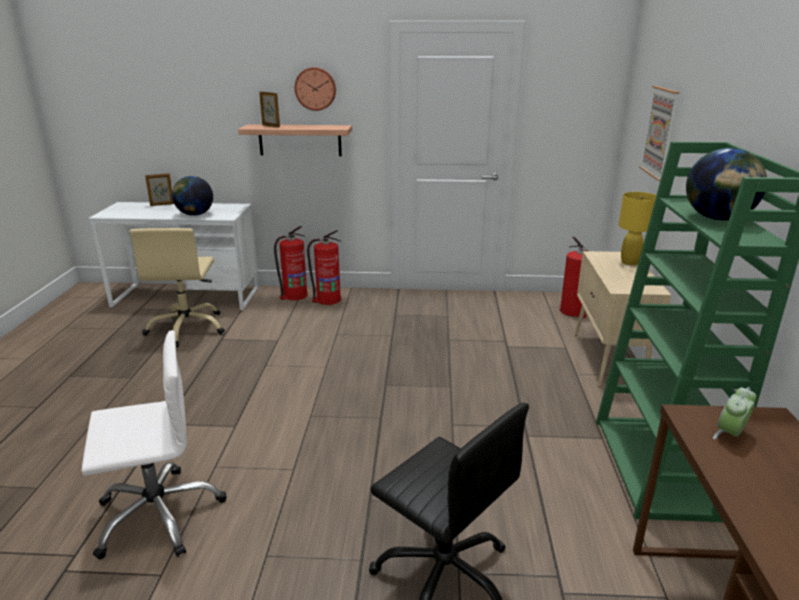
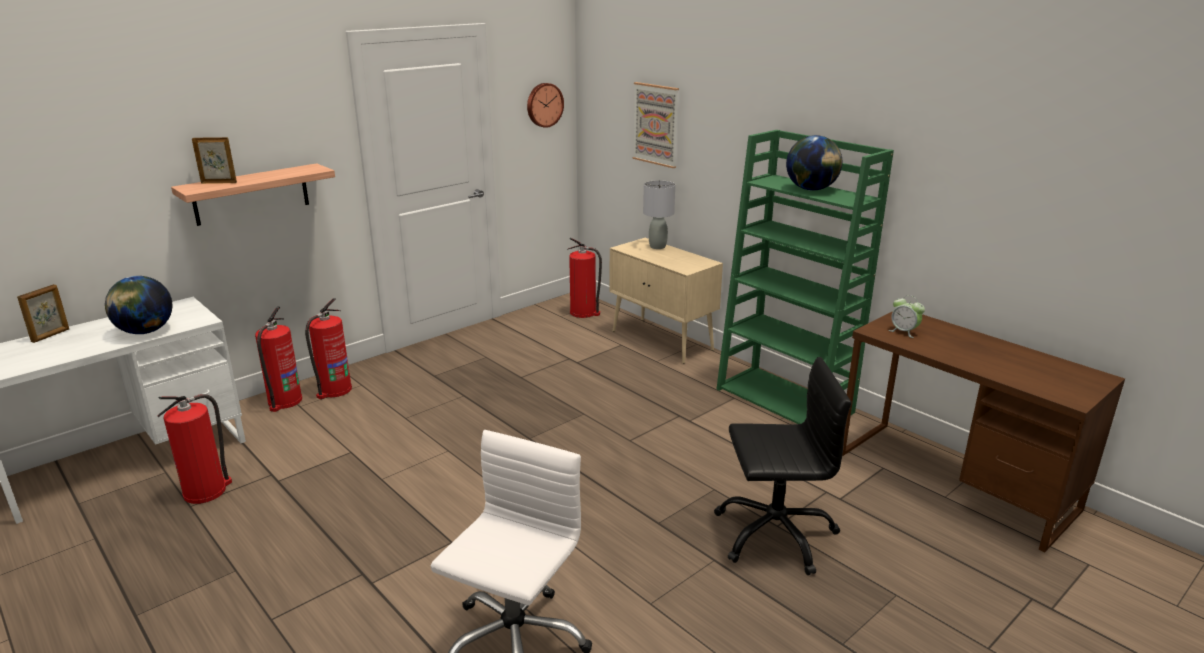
camera: 45 degrees left, 0 degrees up
(187, 328) = (206, 491): beige office chair -> fire extinguisher
(315, 88) = (265, 124): wall clock -> wall clock (544, 105)
(630, 262) = (658, 247): yellow table lamp -> grey table lamp
(730, 434) = (904, 332): alarm clock -> alarm clock turned 45 degrees counterclockwise

